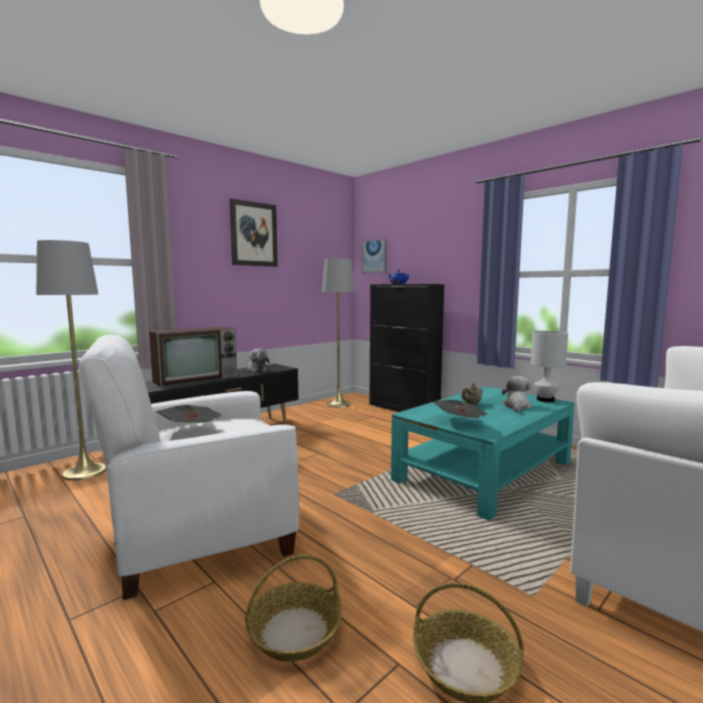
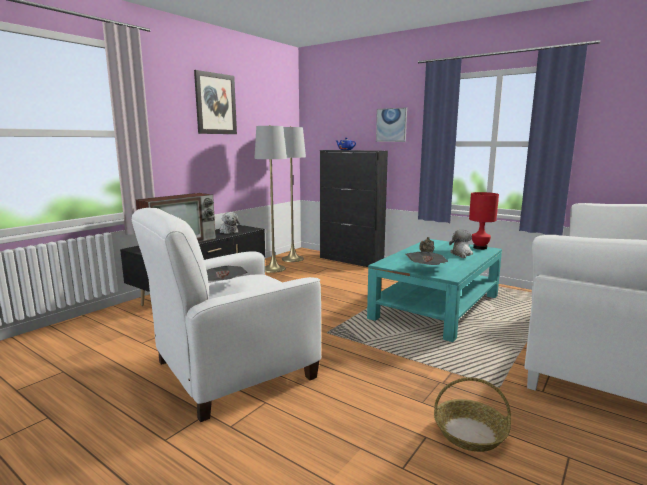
camera: 10 degrees left, 5 degrees up
(84, 472) = (92, 331): grey floor lamp -> grey floor lamp (273, 269)
(294, 632) = (344, 427): basket -> none
(374, 256) = (320, 123): picture -> picture (391, 125)
(545, 400) = (480, 248): white table lamp -> red table lamp

